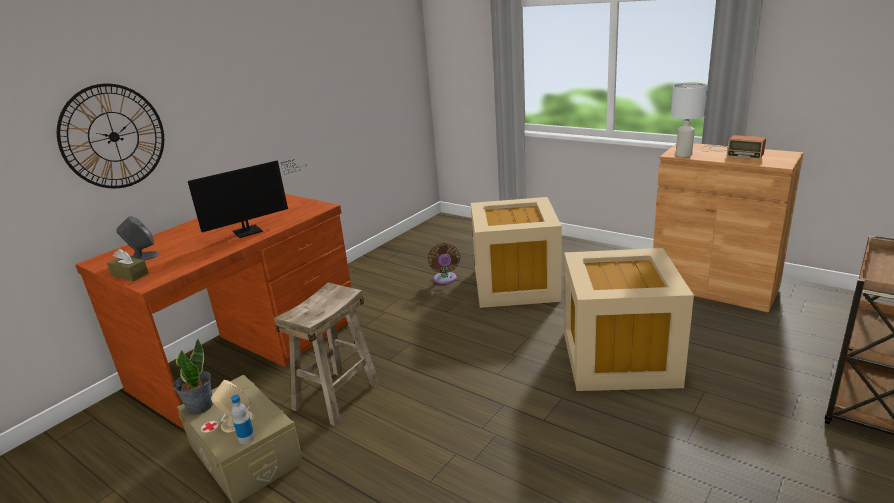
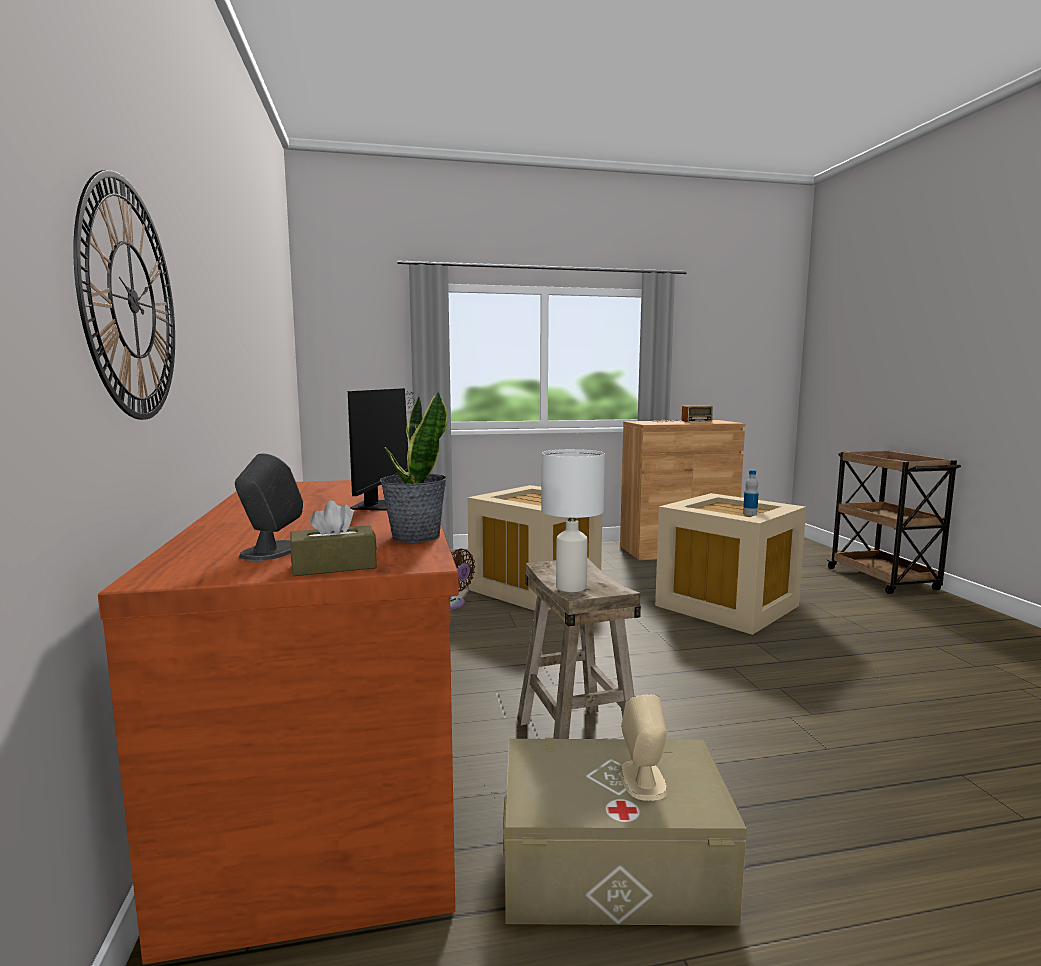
camera: 50 degrees left, 15 degrees down
(200, 406) = (544, 802): potted plant -> potted plant (415, 537)
(246, 438) = (703, 785): bottle -> bottle (750, 513)
(683, 154) = (656, 423): white table lamp -> white table lamp (570, 587)

